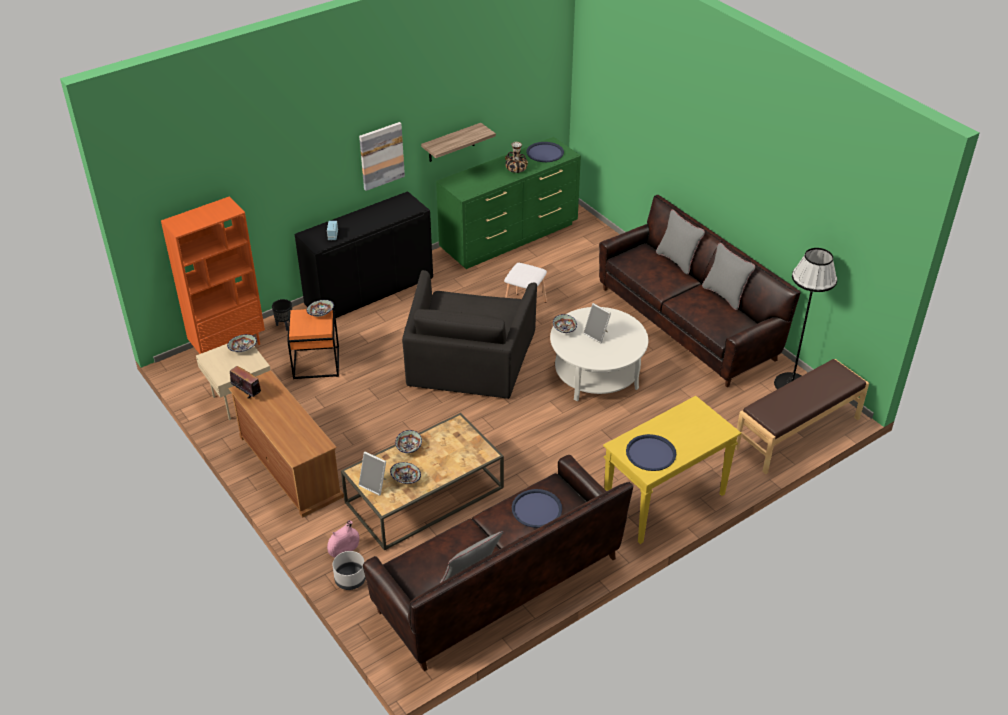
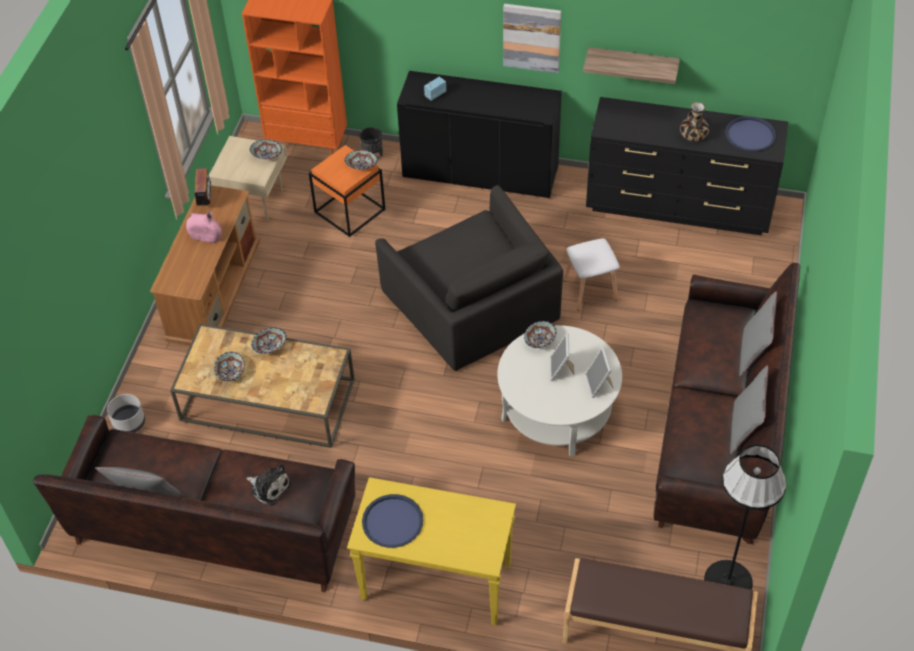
camera: 50 degrees right, 10 degrees up
(344, 550) = (156, 394): pink vase -> pink vase (205, 237)
(375, 485) = (204, 357): picture frame -> picture frame (599, 385)
(469, 357) = (472, 302): black armchair -> black armchair turned 90 degrees counterclockwise
(510, 237) = (679, 206): green dresser -> black dresser
(536, 509) = (269, 487): blue tray -> plush toy

